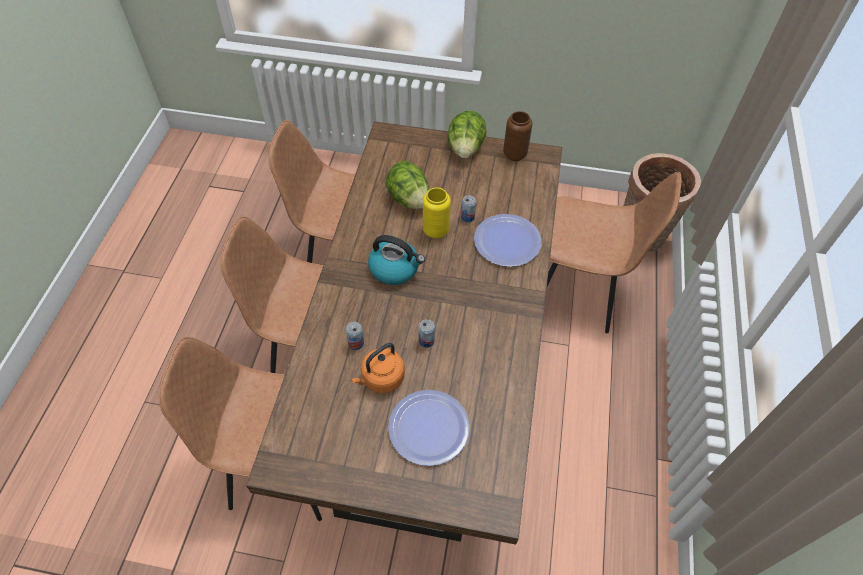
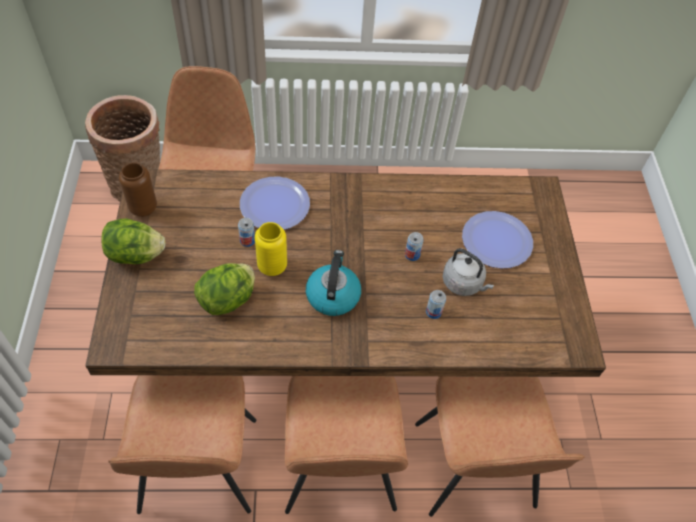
camera: 105 degrees left, 0 degrees up
(381, 378) = (464, 284): orange kettle -> grey kettle

